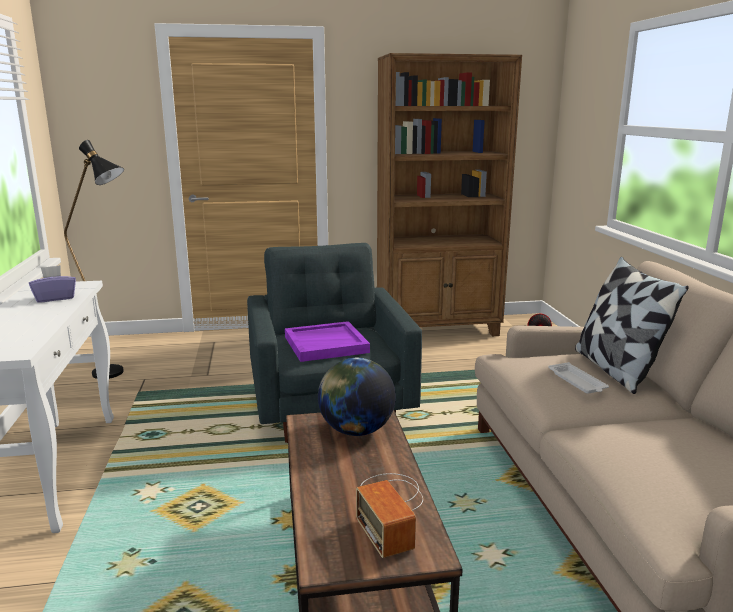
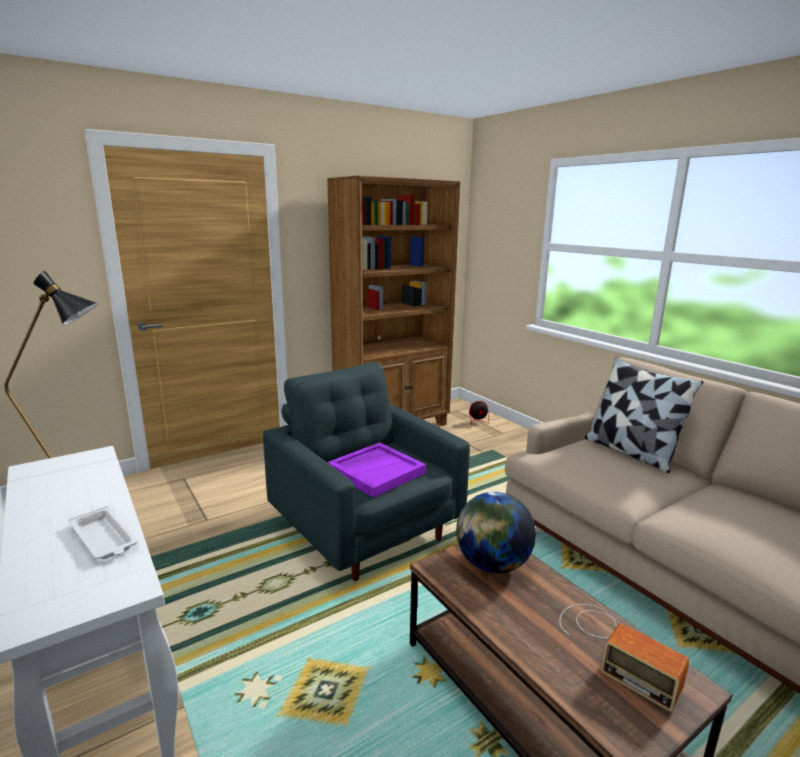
camera: 25 degrees left, 0 degrees up
(55, 298) = (79, 483): purple tissue box -> none
(578, 382) = (623, 470): white tray -> white tray (104, 538)

